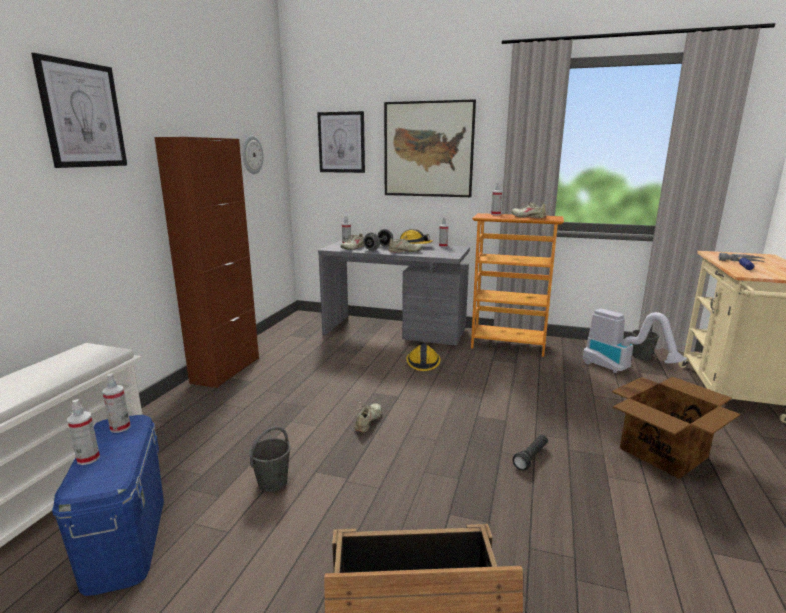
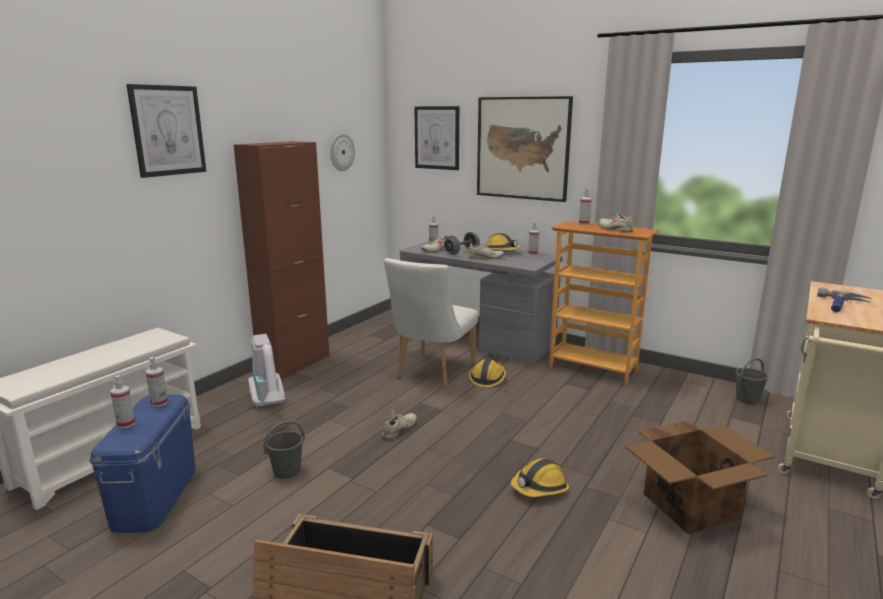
camera: 15 degrees right, 0 degrees up
(369, 363) = (432, 372): none -> white chair
(531, 458) = (539, 488): black flashlight -> hard hat
(622, 370) = (709, 412): vacuum cleaner -> vacuum cleaner (270, 405)

